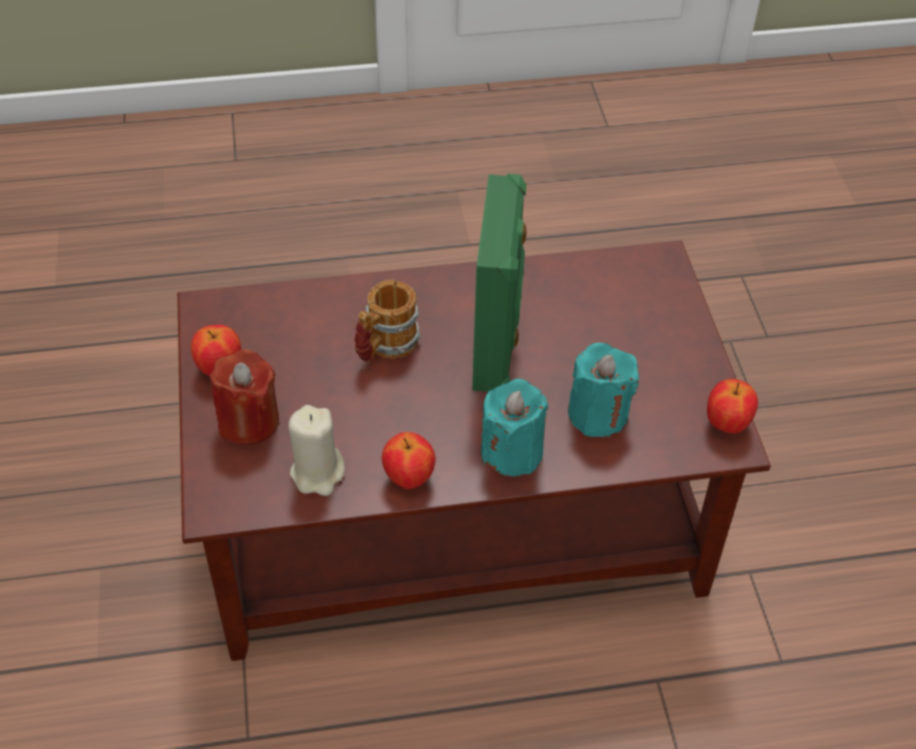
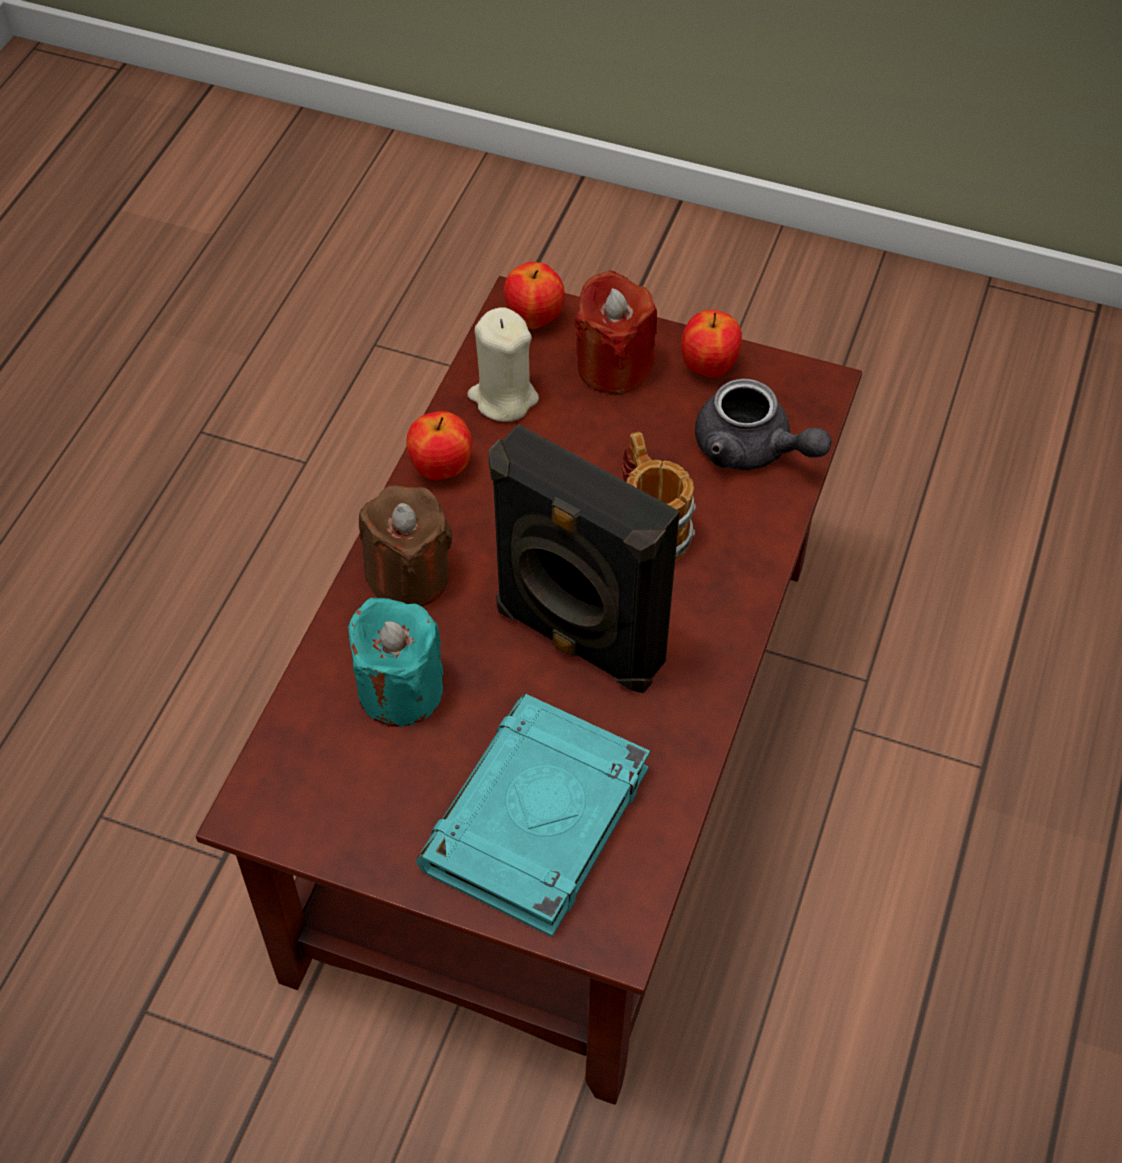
camera: 120 degrees right, 5 degrees up
(286, 320) = (752, 450): none -> grey teapot
(497, 346) = (576, 640): green speaker -> black speaker
(511, 451) = (409, 576): turquoise candle -> brown candle
(629, 315) = (536, 822): none -> turquoise book
(726, 424) = (285, 823): apple -> apple (534, 319)

